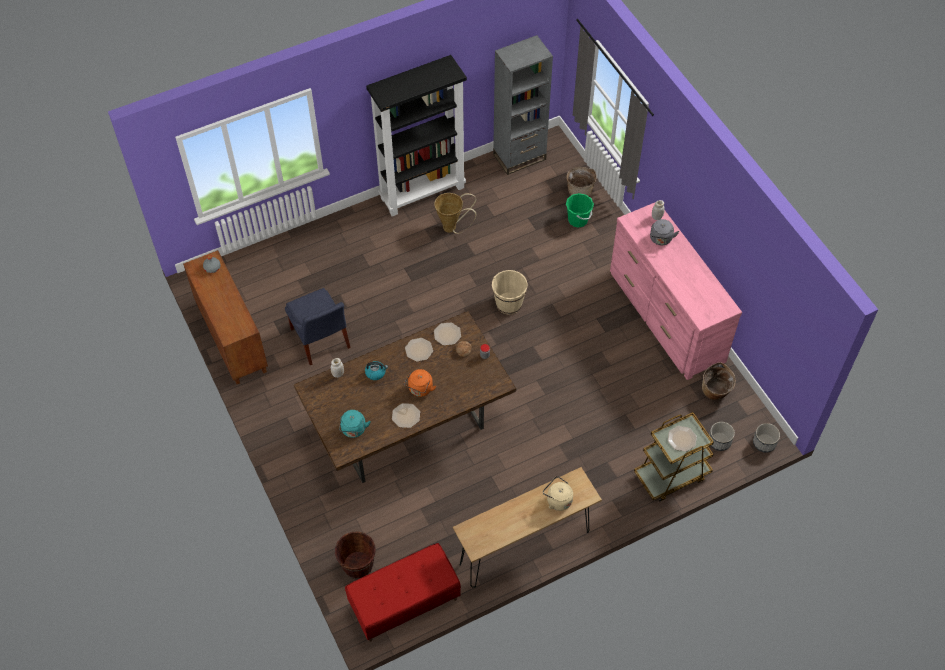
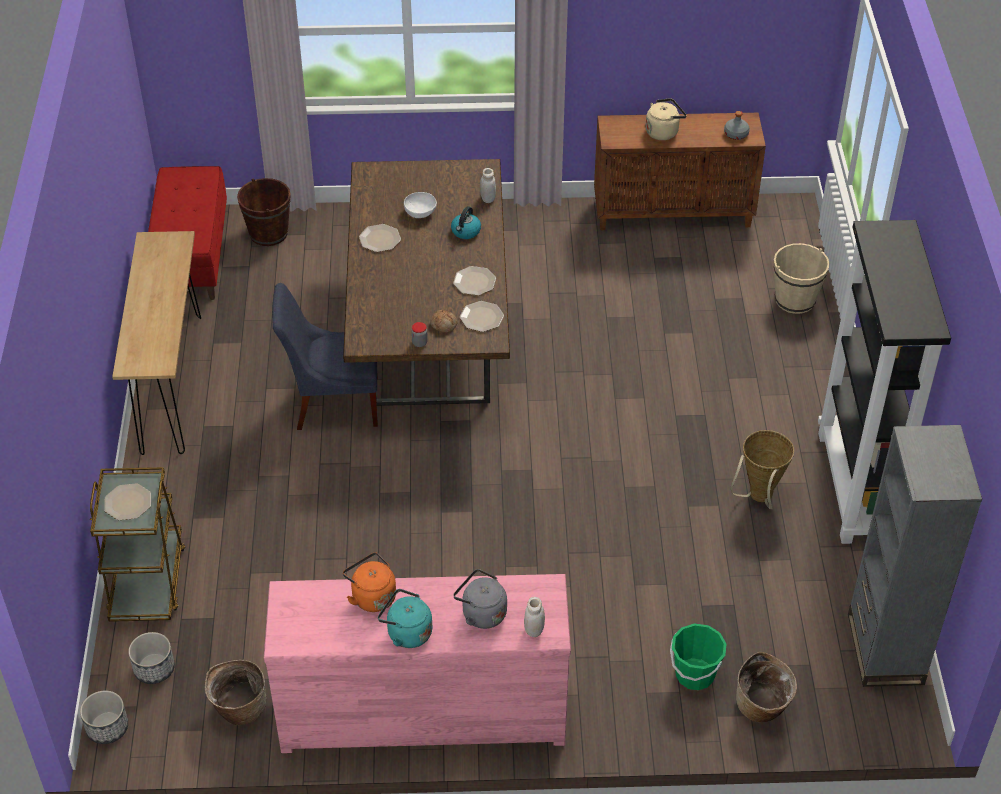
camera: 115 degrees right, 10 degrees down
(321, 340) = (620, 291): blue chair -> blue chair (332, 402)
(354, 430) = (393, 189): turquoise kettle -> turquoise kettle (406, 633)
(369, 404) = (420, 213): none -> white bowl
(420, 389) = (410, 263): orange kettle -> orange kettle (372, 596)
(508, 304) = (567, 512): beige bucket -> beige bucket (795, 300)
(557, 500) = (148, 334): beige kettle -> beige kettle (663, 131)

